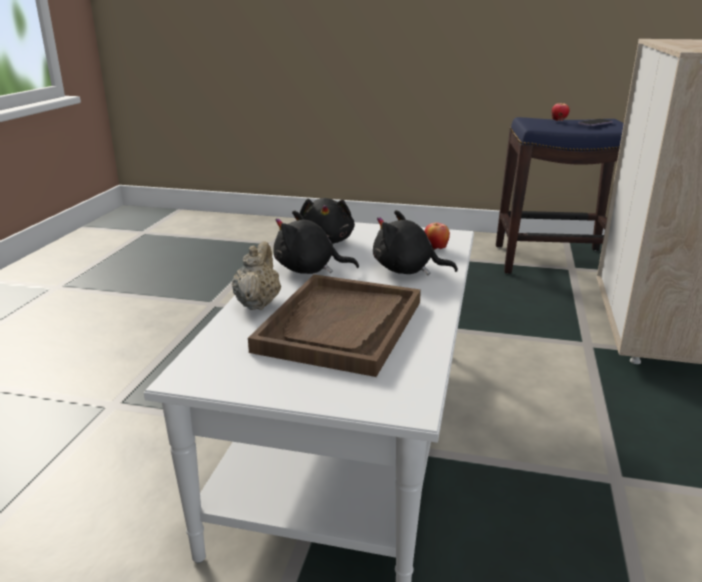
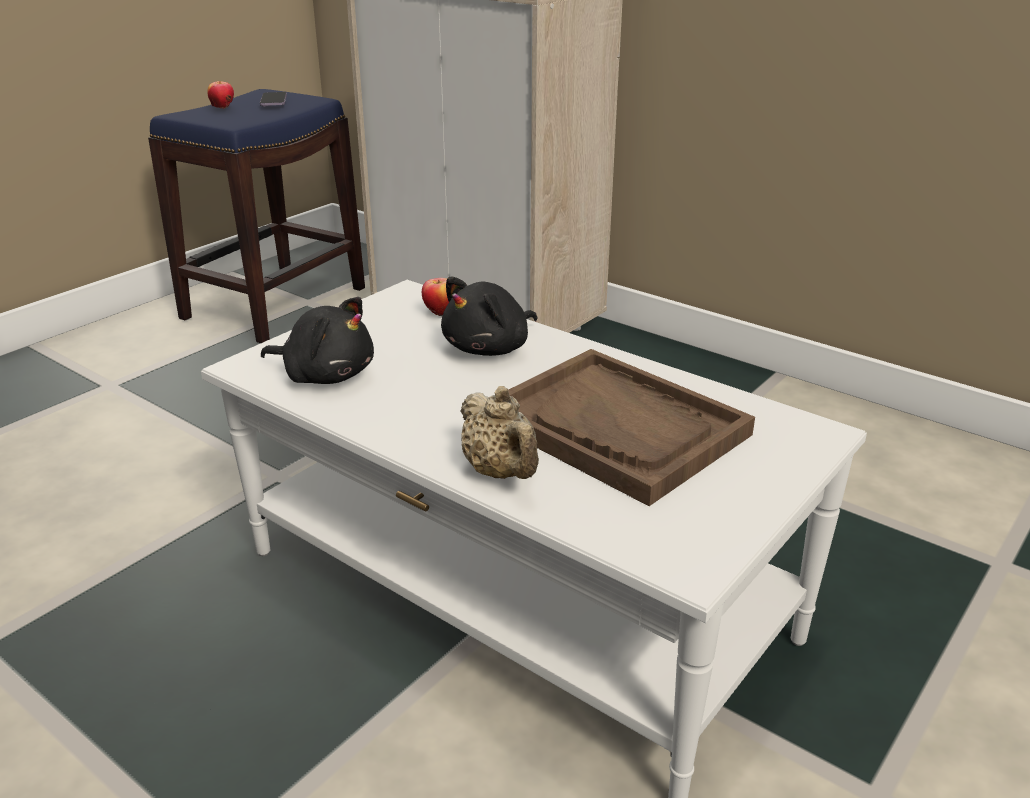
camera: 65 degrees left, 5 degrees up
(258, 303) = (501, 472): beige teapot -> beige teapot turned 150 degrees counterclockwise
(309, 270) = (420, 411): black plush toy -> none

